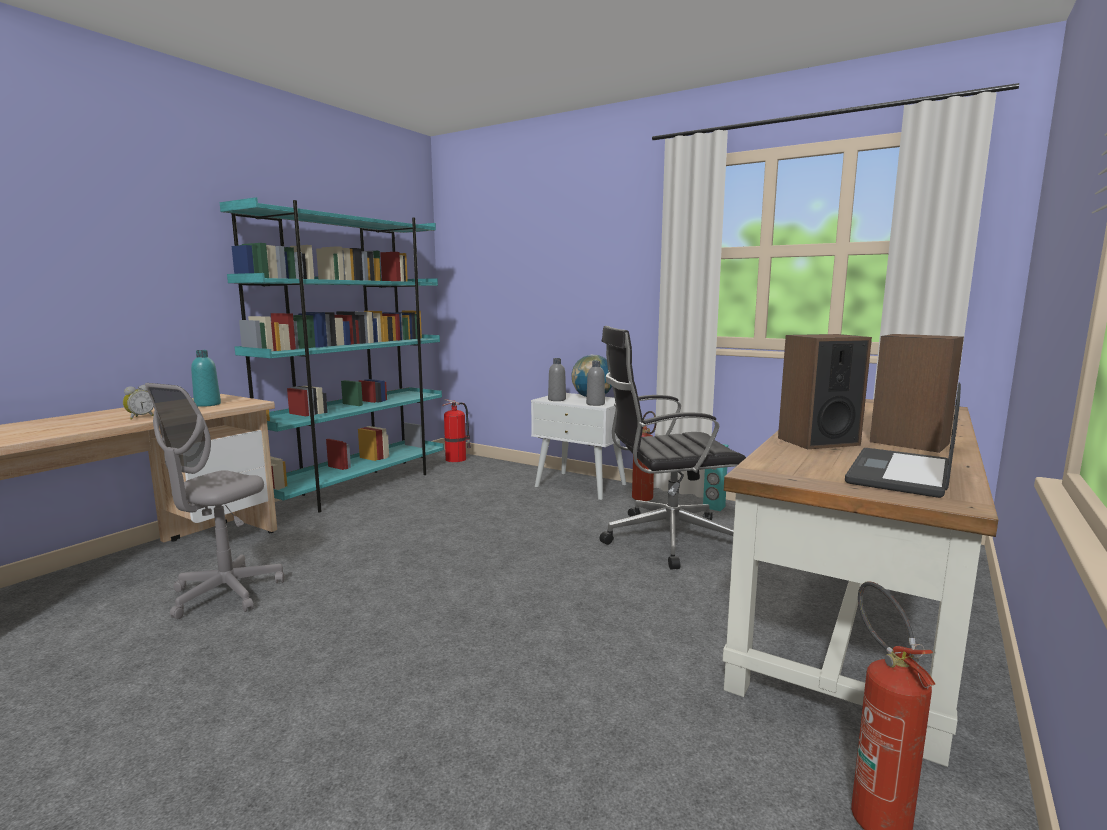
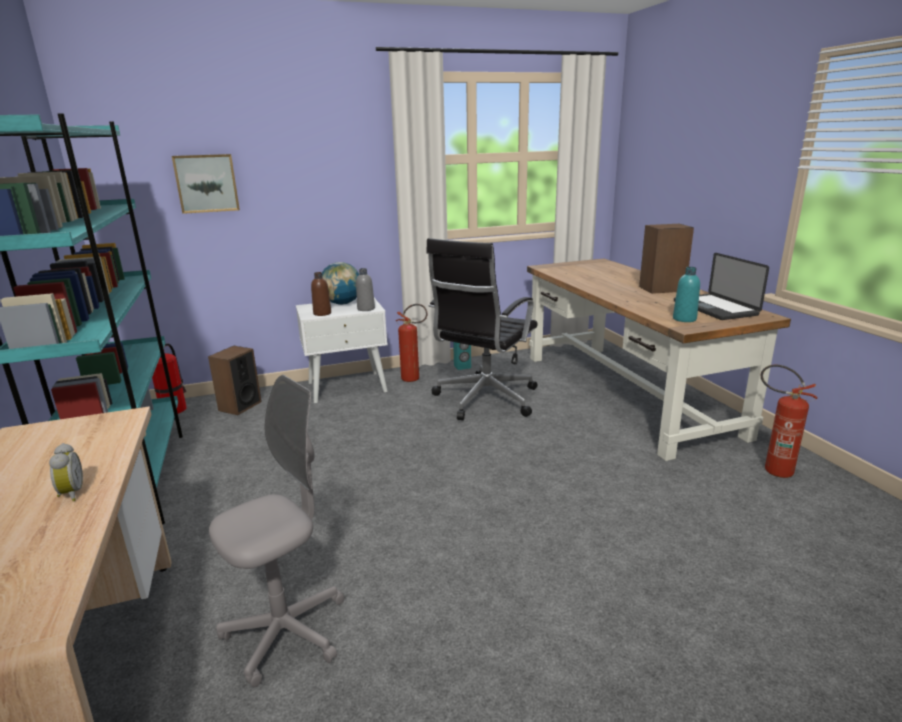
camera: 50 degrees left, 10 degrees up
(207, 404) = (76, 443): turquoise bottle -> turquoise bottle (684, 319)
(226, 594) = (286, 632): grey office chair -> grey office chair turned 105 degrees counterclockwise
(512, 273) = (207, 183): none -> picture
(557, 400) = (322, 313): grey bottle -> brown bottle
(817, 441) = (638, 300): speaker -> speaker (239, 406)

